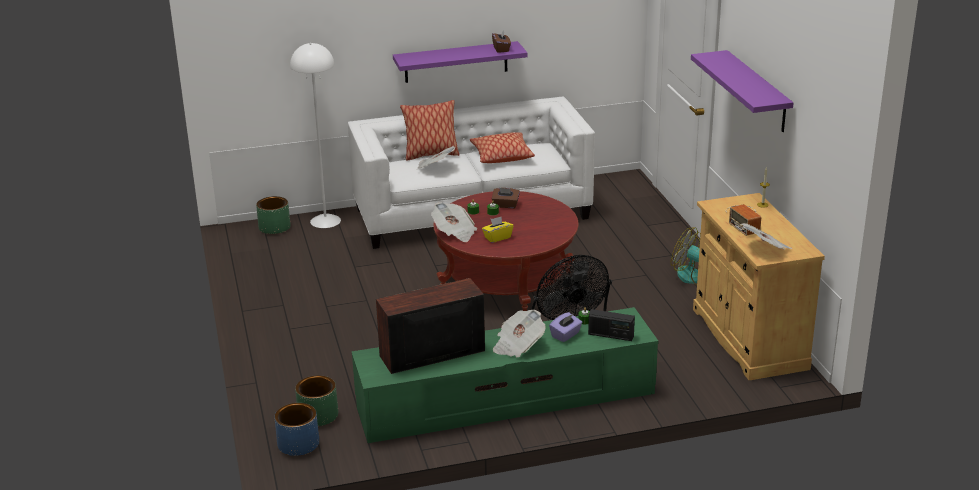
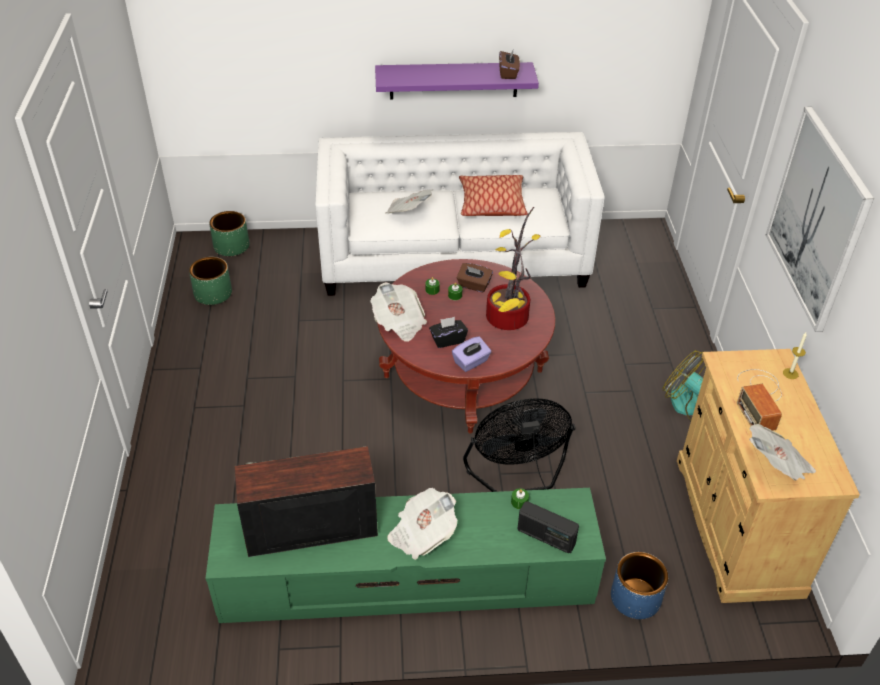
camera: 10 degrees right, 15 degrees up
(298, 445) = (137, 609): blue planter -> blue planter (635, 598)
(317, 416) = (176, 562): green planter -> green planter (212, 294)
(325, 221) = (290, 244): white floor lamp -> none
(431, 155) = (411, 190): pillow -> none
(497, 237) = (448, 340): yellow tissue box -> black tissue box
(542, 221) = (510, 320): none -> potted plant
(566, 335) = (488, 525): purple tissue box -> purple tissue box (471, 362)
(757, 91) = (817, 218): purple shelf -> picture

